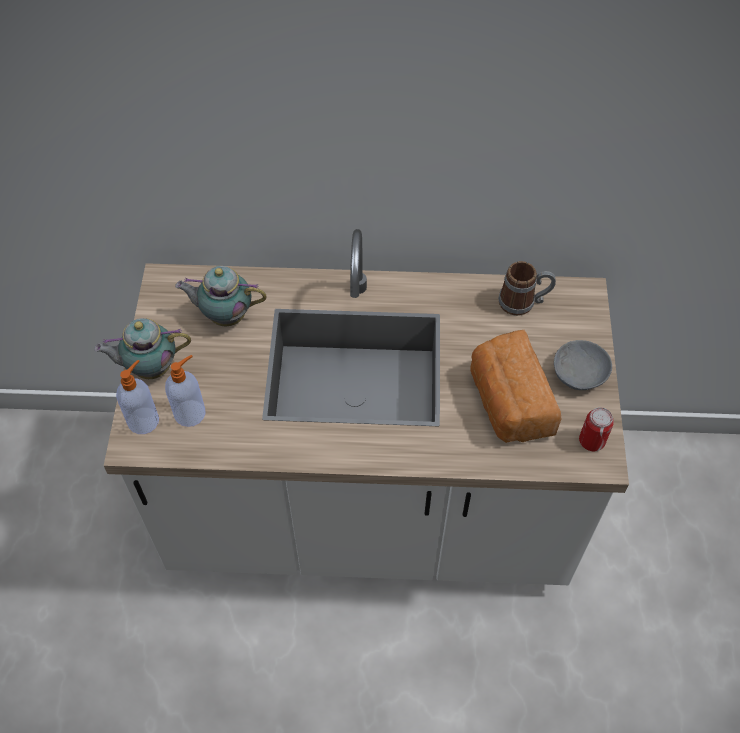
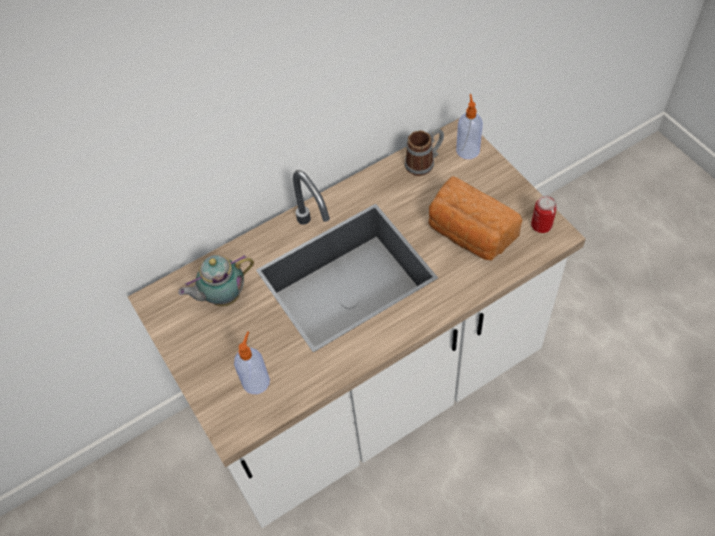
camera: 30 degrees left, 0 degrees up
(144, 420) = (225, 408): soap dispenser -> soap dispenser (467, 149)
(150, 368) = (197, 369): teapot -> none
(579, 375) = (499, 188): grey bowl -> none

